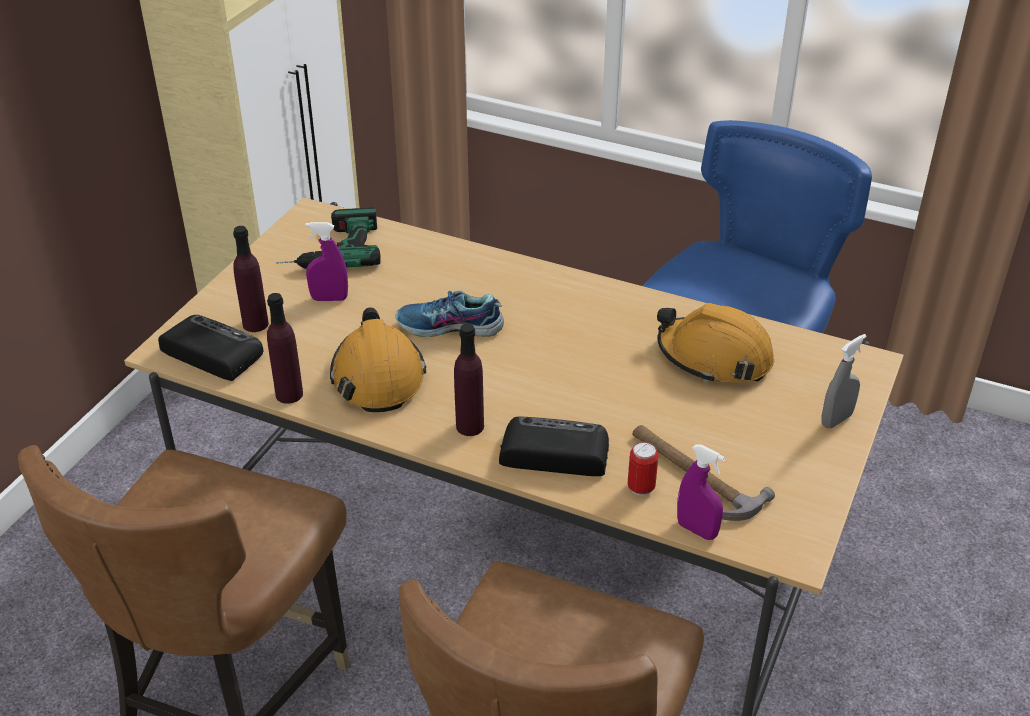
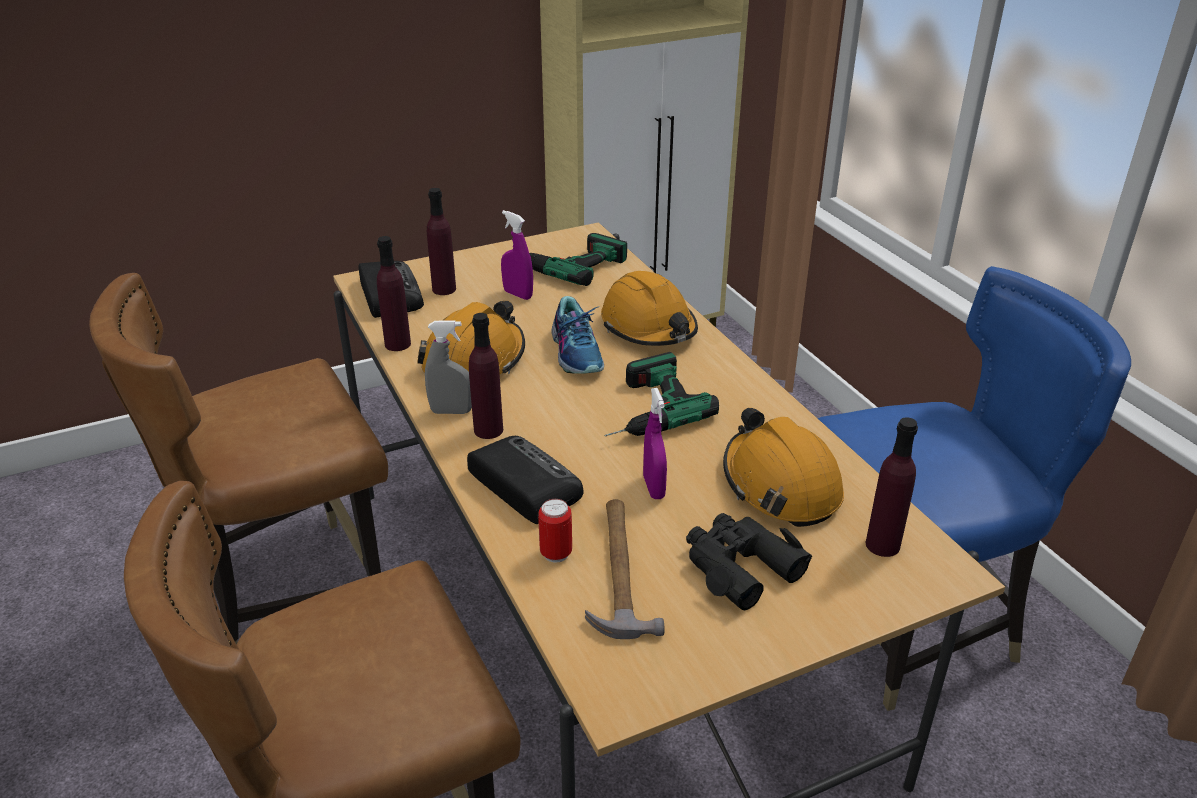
camera: 40 degrees right, 5 degrees down
(450, 327) = (577, 352): shoe -> shoe turned 150 degrees counterclockwise
(475, 278) = (649, 327): none -> orange hard hat
(558, 349) = (643, 409): none -> power drill
(696, 530) = (554, 618): purple spray bottle -> purple spray bottle (653, 488)
(758, 428) = (739, 567): none -> black binoculars
(817, 365) = (882, 545): none -> purple bottle
(836, 420) = (835, 605): grey spray bottle -> grey spray bottle (451, 411)

